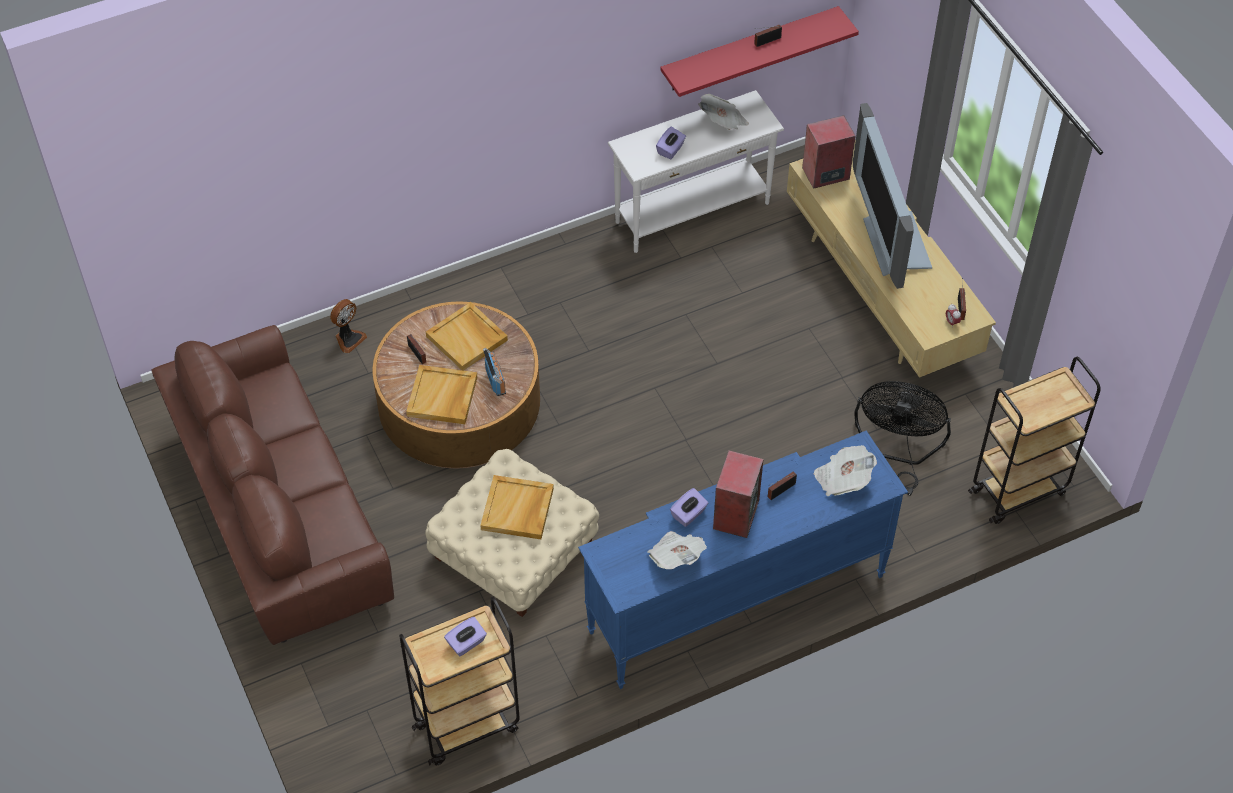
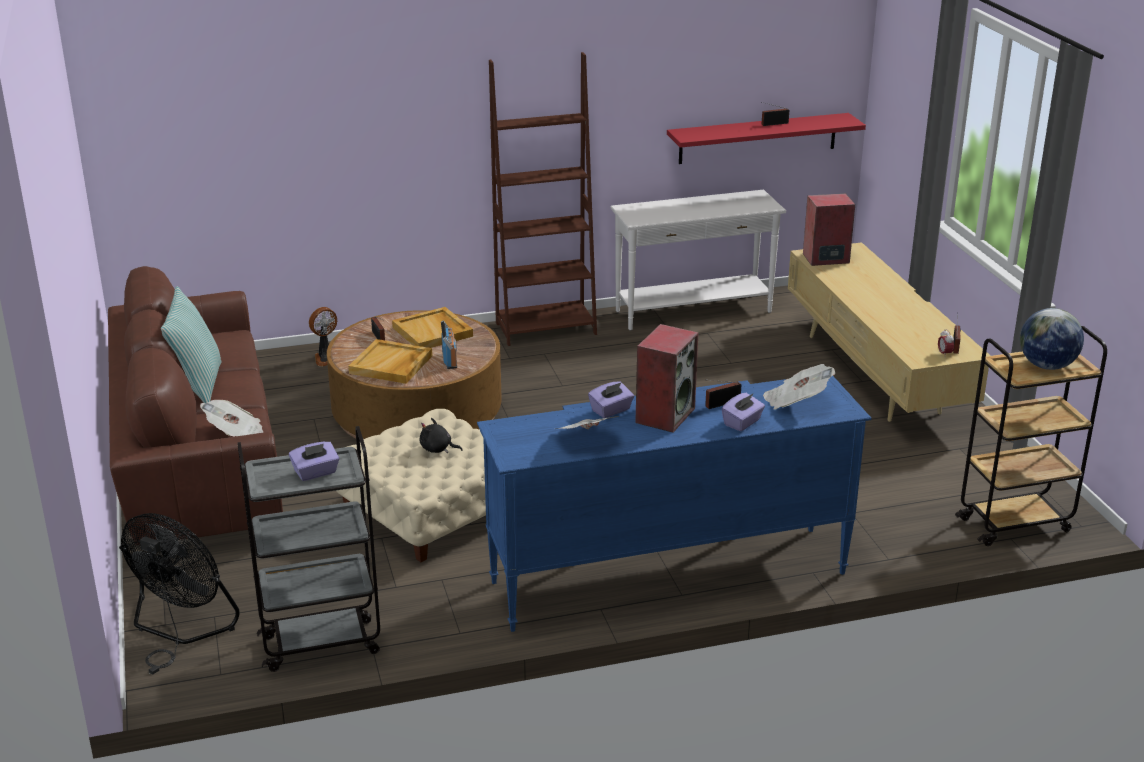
camera: 10 degrees right, 25 degrees down
(275, 463) = (197, 385): none -> pillow
(467, 730) = (319, 646): brown cart -> grey cart
(518, 510) = (438, 449): beige tray -> black plush toy
(552, 260) = (545, 328): none -> brown bookcase
(671, 150) = (670, 213): purple tissue box -> purple tissue box (742, 423)
(723, 122) = (726, 203): newspaper -> newspaper (236, 435)
(891, 245) = (886, 303): television -> none
(899, 450) = (879, 481): black fan -> black fan (174, 628)
(1049, 399) = (1046, 366): none -> globe

